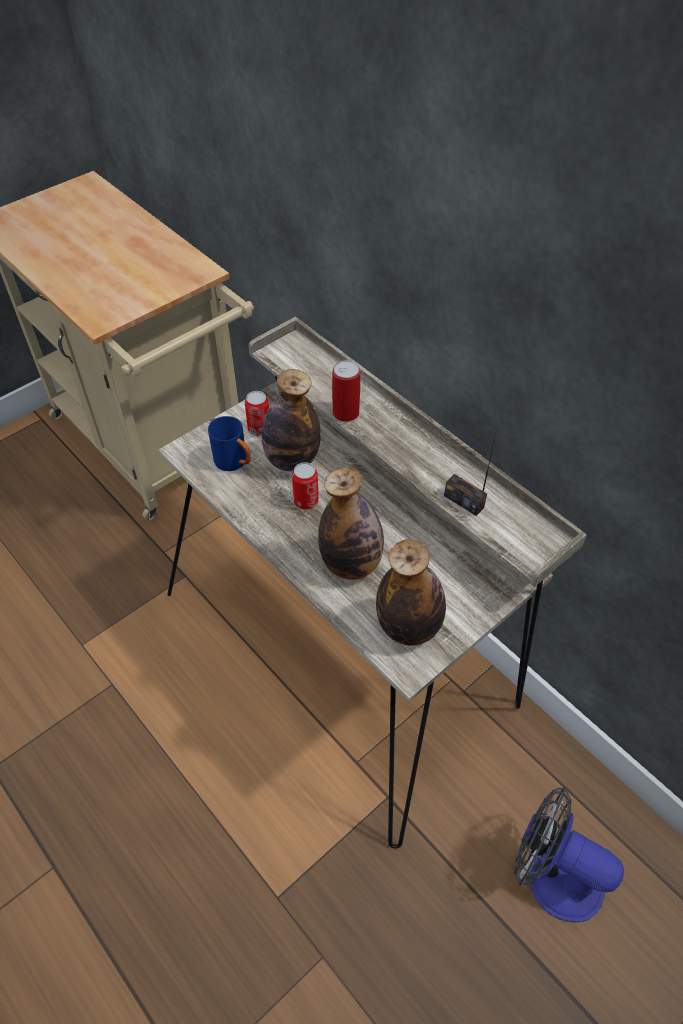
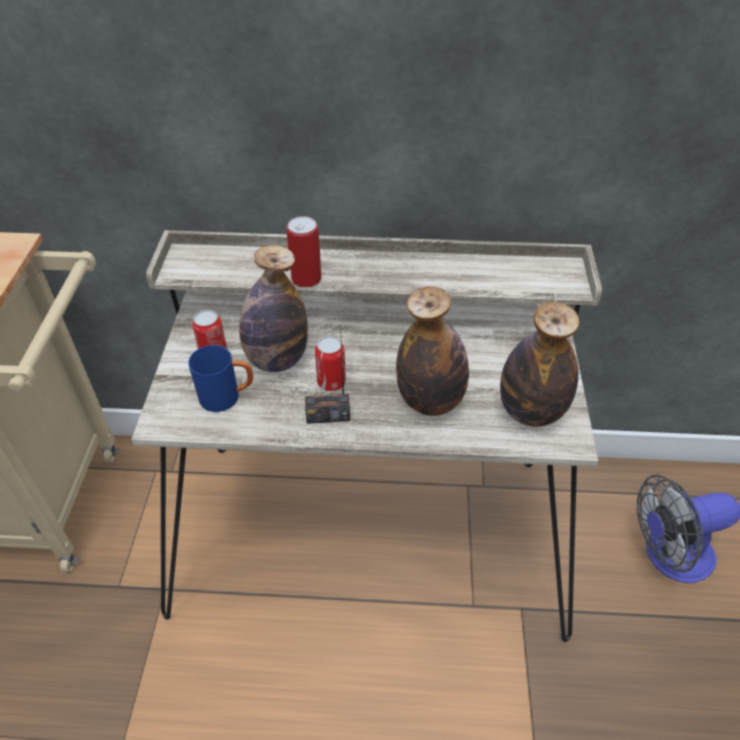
camera: 45 degrees left, 5 degrees down
(464, 501) = (481, 281): radio -> radio (328, 416)

